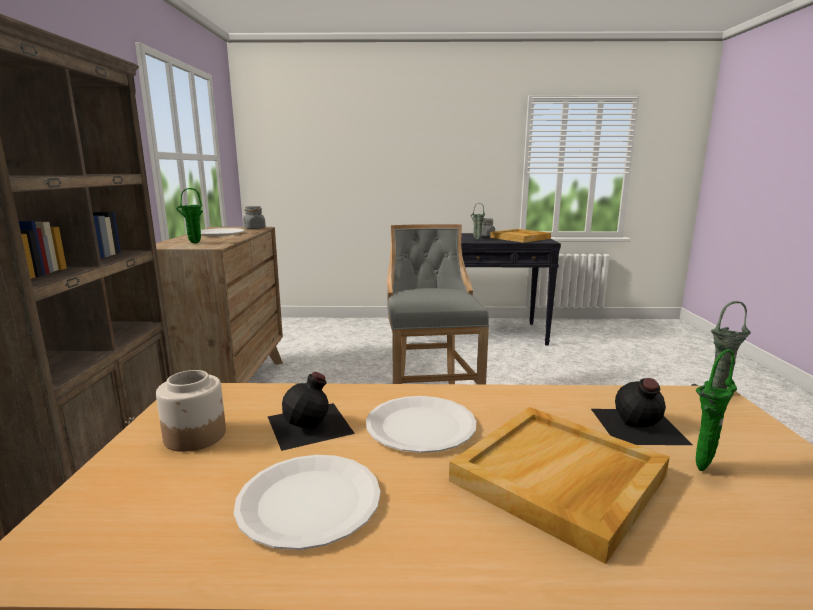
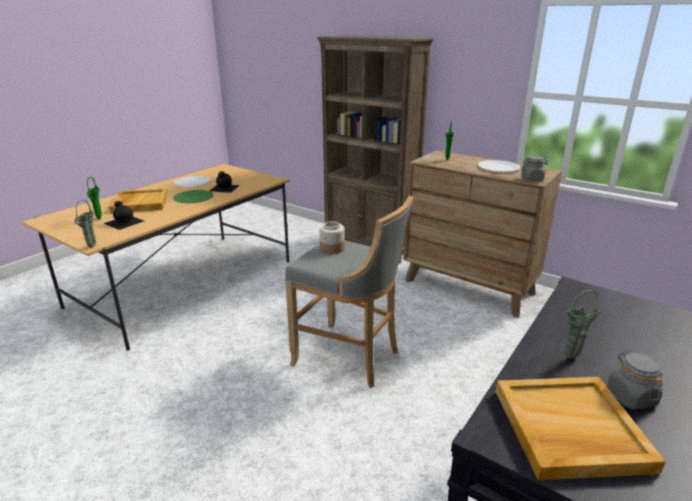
camera: 125 degrees right, 10 degrees up
(196, 435) = (244, 178): jar -> jar (332, 249)
(421, 426) = (193, 198): white plate -> green plate

